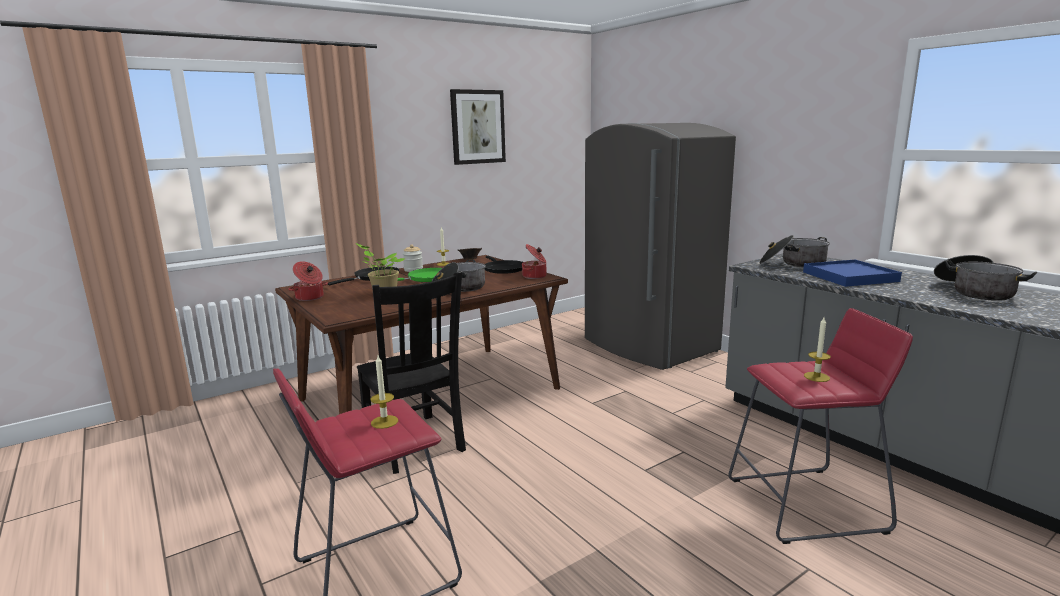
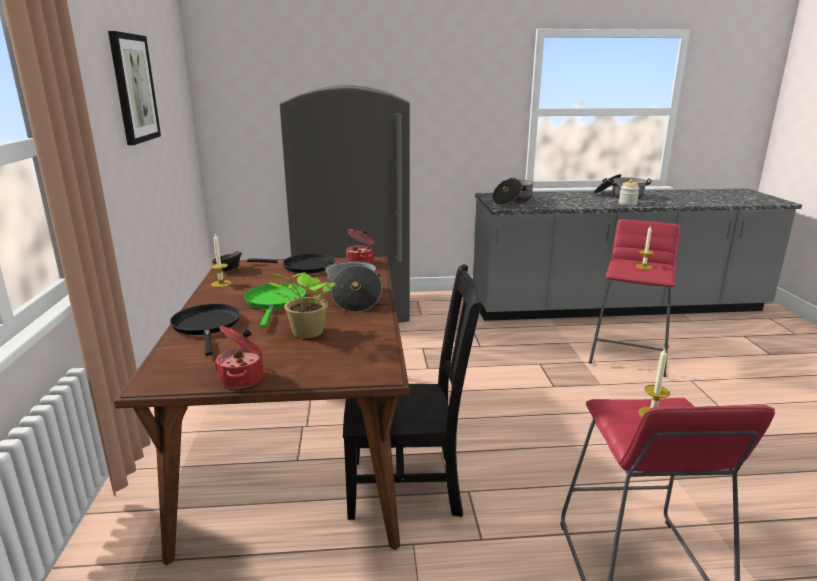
camera: 60 degrees left, 5 degrees up
(413, 270) = (214, 301): jar -> jar (627, 203)
(849, 277) = (562, 201): blue tray -> none

